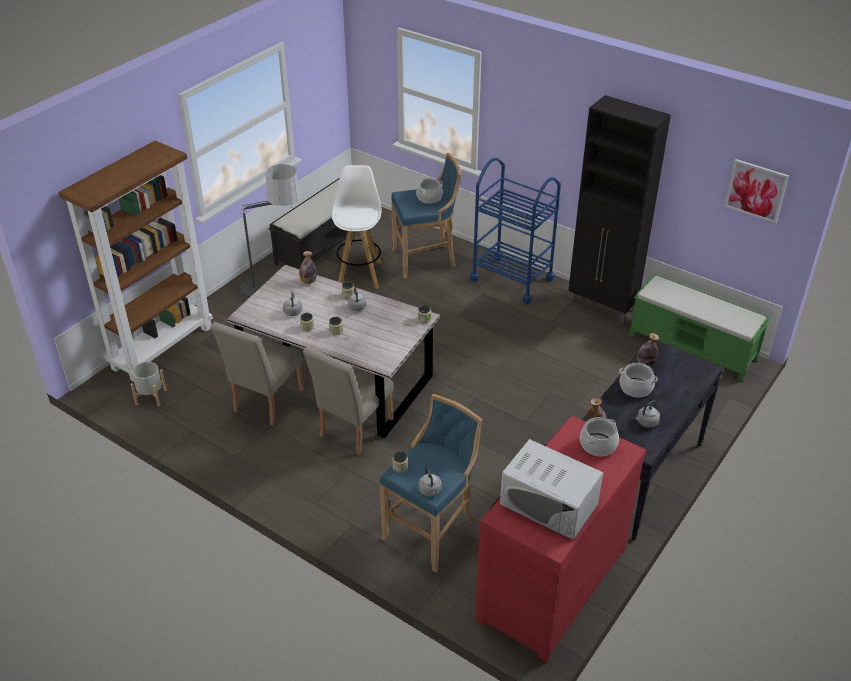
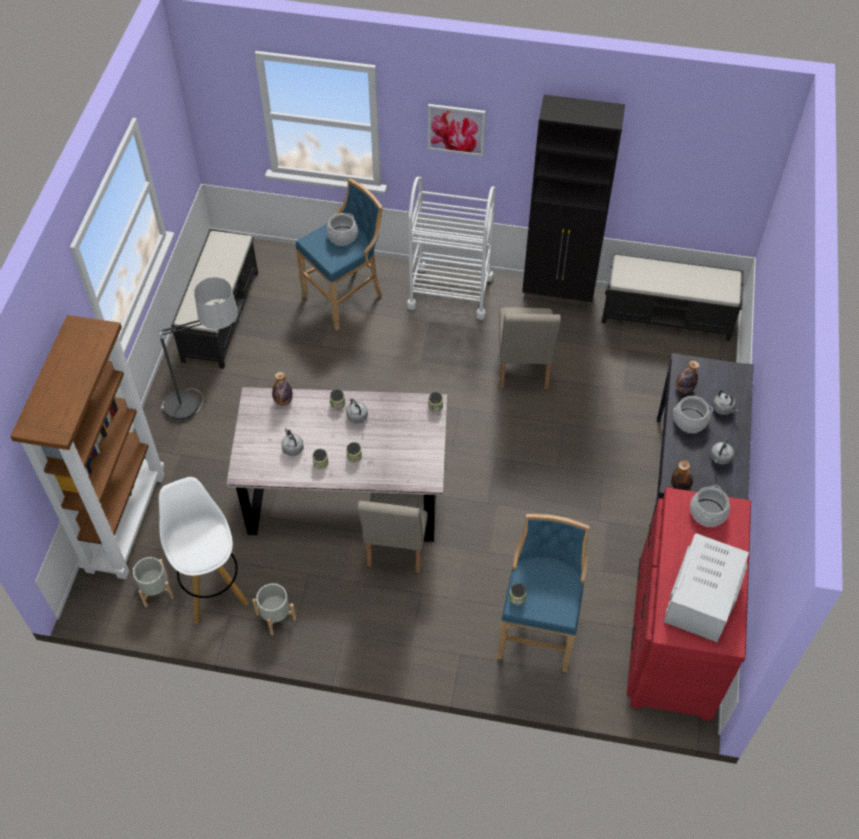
camera: 25 degrees left, 15 degrees up
(225, 445) = (276, 616): none -> grey planter
(265, 404) = (286, 549): beige chair -> beige chair (522, 370)
(359, 273) = (285, 341): white stool -> white stool (212, 586)
(430, 491) = (561, 613): grey kettle -> grey kettle (723, 409)
(512, 279) = (450, 292): blue cart -> white cart
(549, 504) = (701, 598): white microwave -> white microwave turned 105 degrees clockwise
(693, 347) = (668, 315): green bench -> black bench
(756, 190) = (724, 161): picture -> picture (456, 129)

